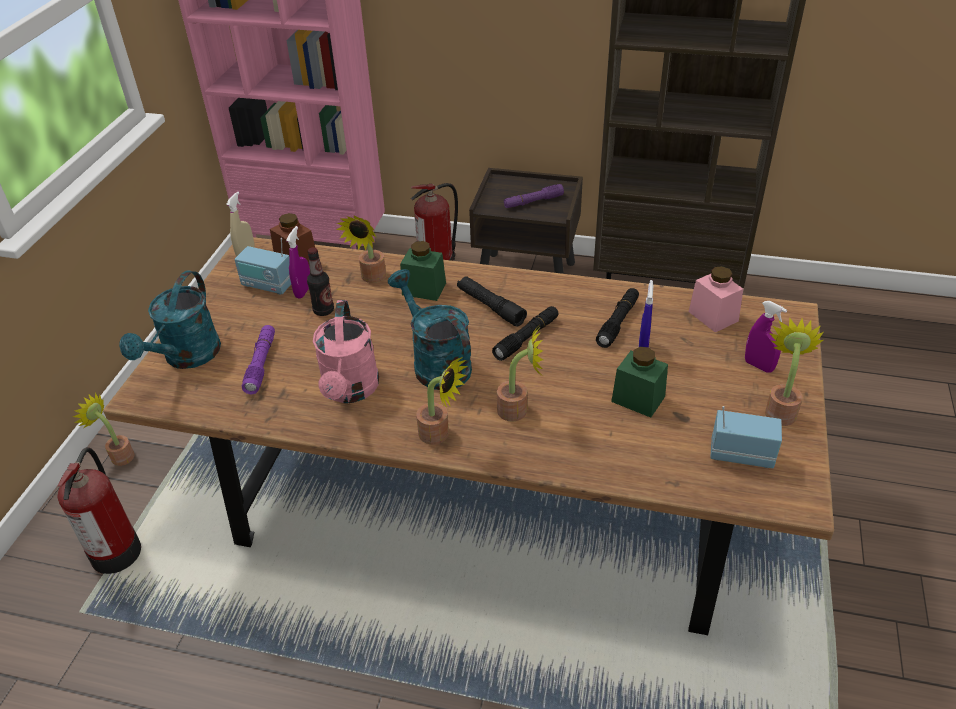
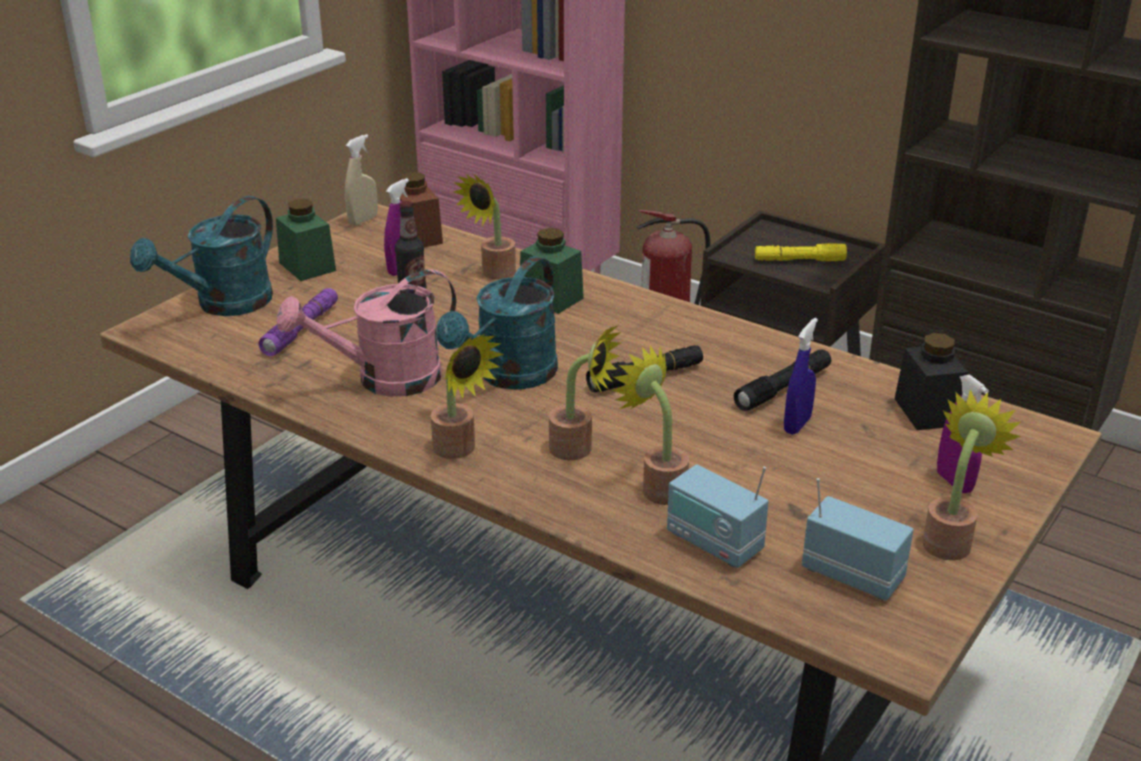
camera: 20 degrees right, 10 degrees down
(117, 550) = (97, 548): fire extinguisher -> none
(119, 455) = (159, 450): potted plant -> potted plant (657, 487)
(268, 285) = (365, 255): radio -> radio (713, 543)
(350, 391) = (384, 380): pink watering can -> pink watering can turned 45 degrees clockwise
(435, 363) = (509, 376): turquoise watering can -> turquoise watering can turned 135 degrees counterclockwise
(490, 306) = (623, 334): black flashlight -> none
(533, 201) = (799, 260): purple flashlight -> yellow flashlight
(638, 399) = (749, 477): green jar -> green jar (307, 267)
(713, 316) = (927, 412): pink jar -> black jar

